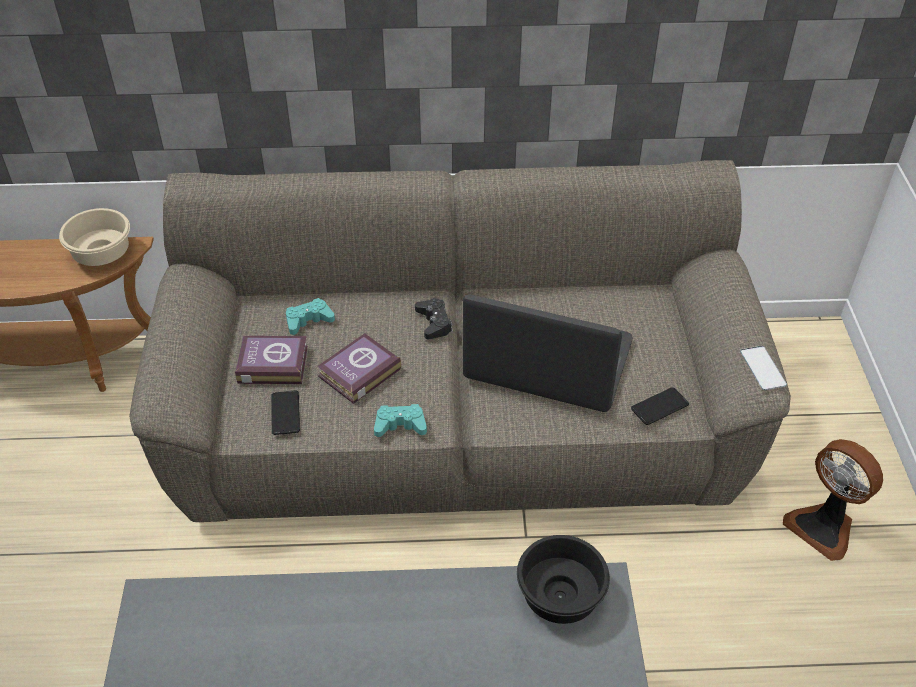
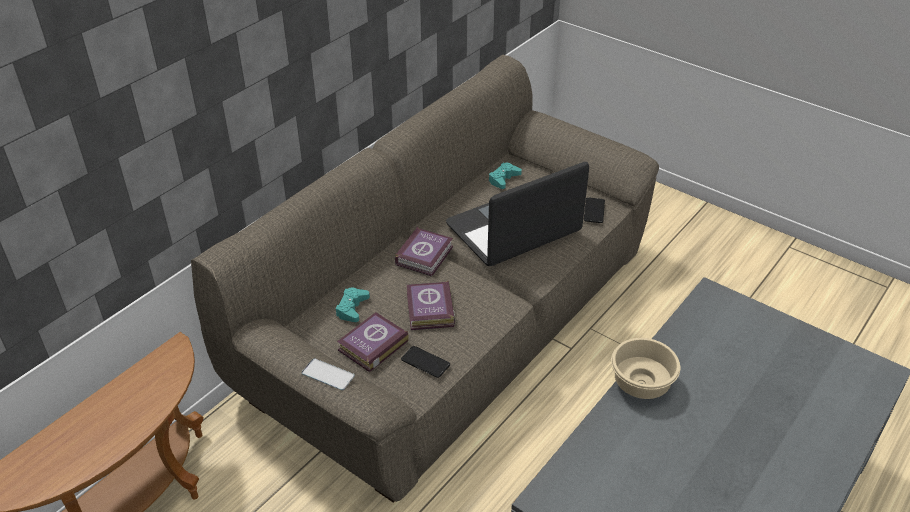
camera: 50 degrees left, 5 degrees down
(100, 256) = (162, 369): beige bowl -> beige bowl (642, 385)
(400, 425) = (495, 316): turquoise game controller -> turquoise game controller (503, 179)
(434, 323) = (426, 255): black game controller -> book
(560, 594) = (704, 312): black bowl -> none
(762, 368) = (628, 152): phone -> phone (328, 374)
(823, 527) = (676, 235): fan -> none

